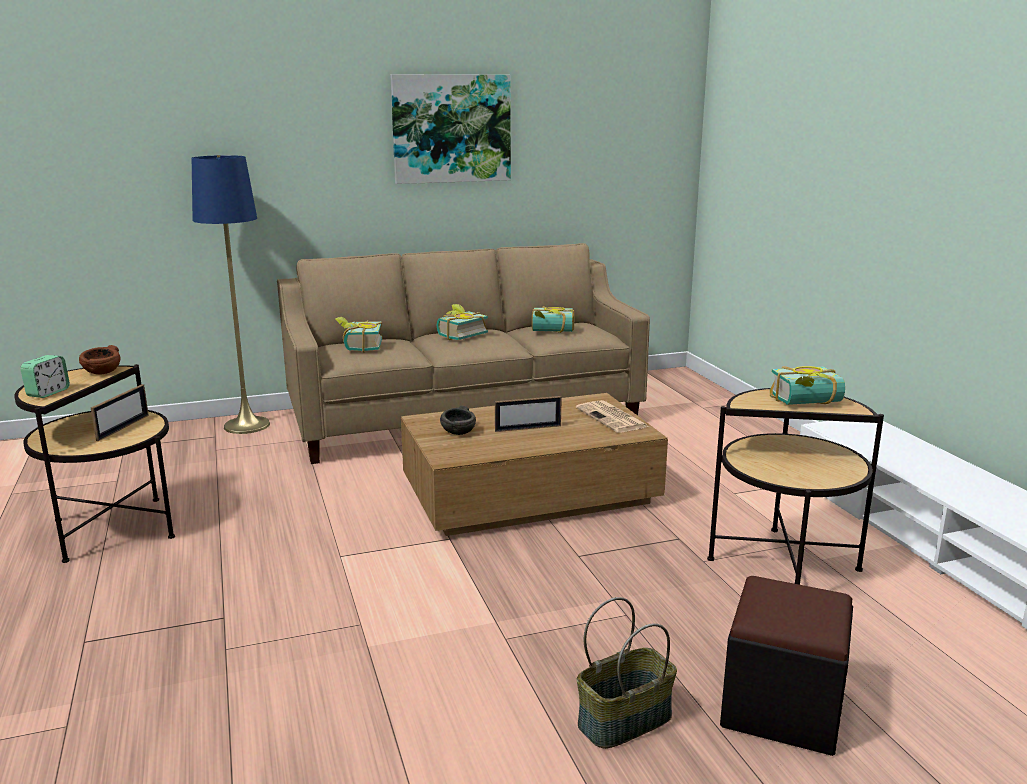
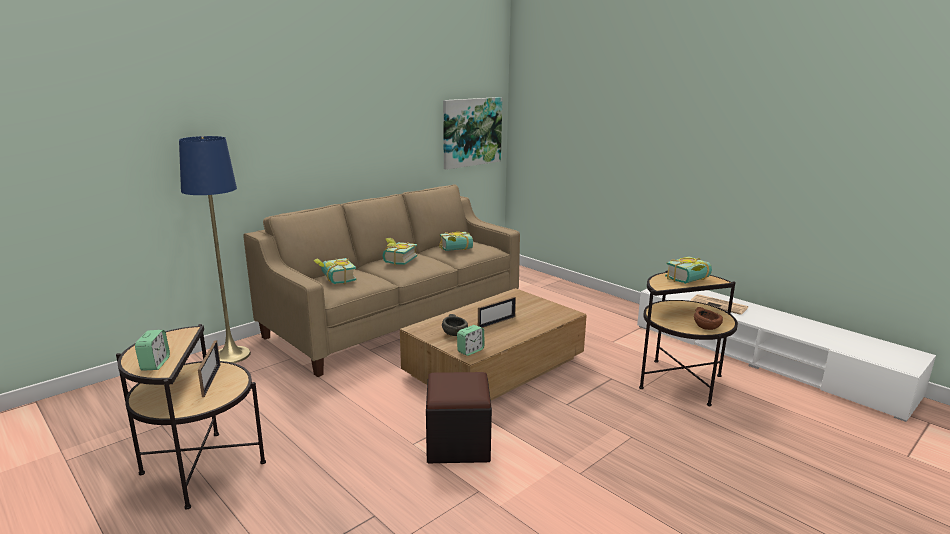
camera: 25 degrees left, 0 degrees up
(103, 372) = (179, 336): brown bowl -> brown bowl (706, 327)
(451, 129) = (361, 107): picture -> picture (471, 132)
(453, 454) = (470, 351): none -> alarm clock
(612, 418) = (540, 306): newspaper -> newspaper (719, 305)
(624, 719) = (695, 505): basket -> none
(782, 708) = (762, 471): black ottoman -> black ottoman (458, 444)

